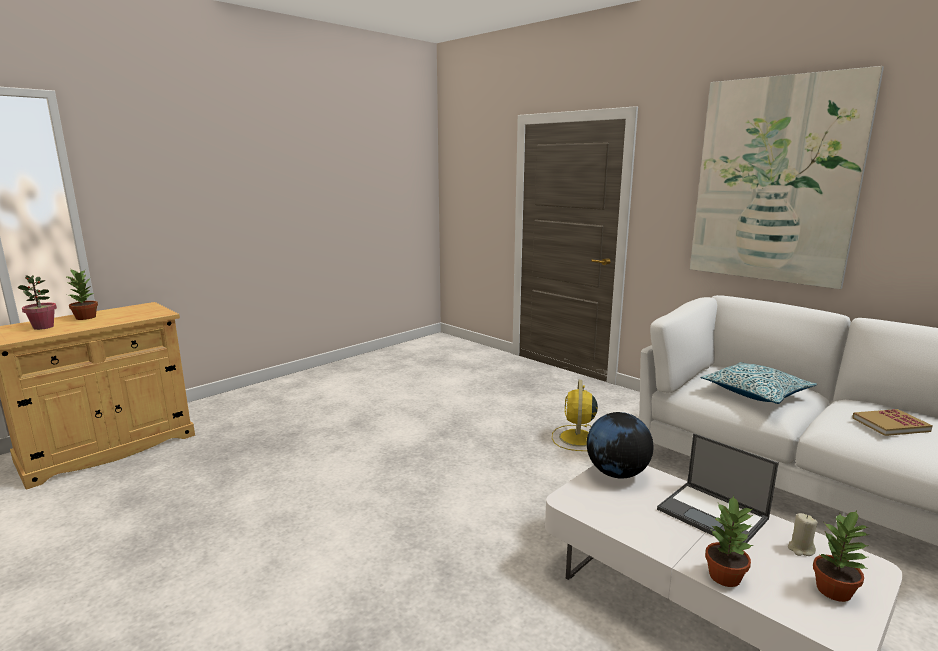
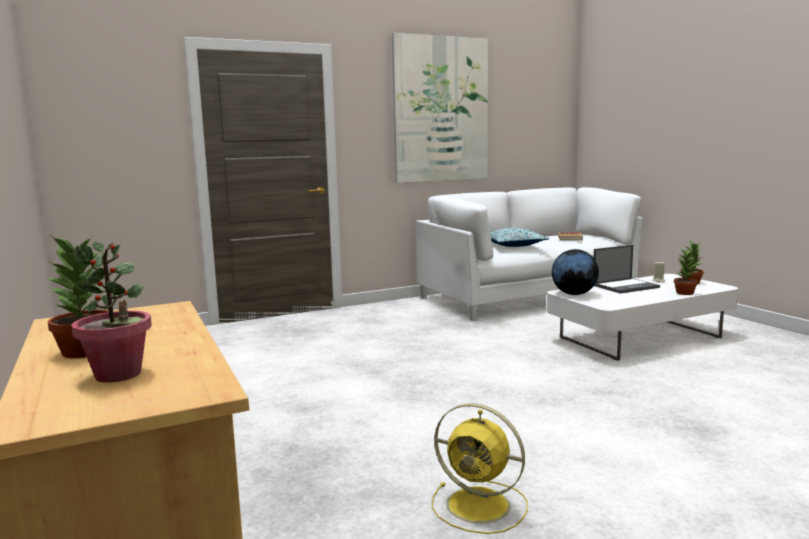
camera: 70 degrees left, 5 degrees down
(577, 439) = (431, 331): yellow fan -> yellow fan (481, 506)

